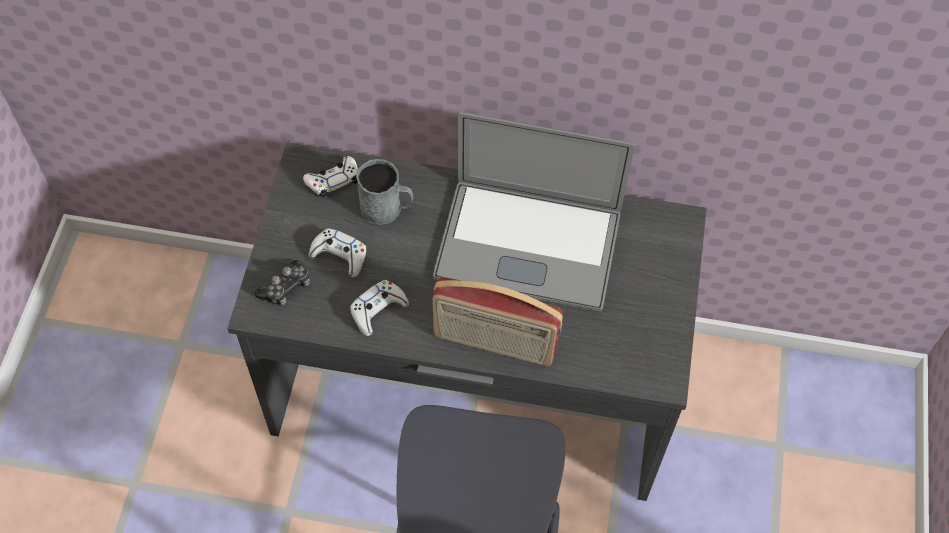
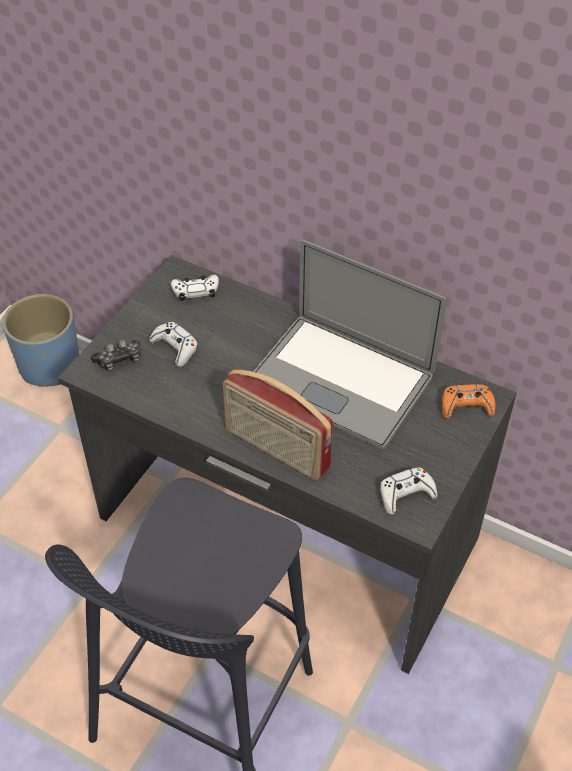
camera: 20 degrees right, 10 degrees down
(138, 273) = (50, 366): none -> blue planter
(378, 310) = (187, 397): white game controller -> white game controller (406, 494)
(387, 208) = (230, 322): grey mug -> none
(664, 238) = (466, 406): none -> orange game controller

